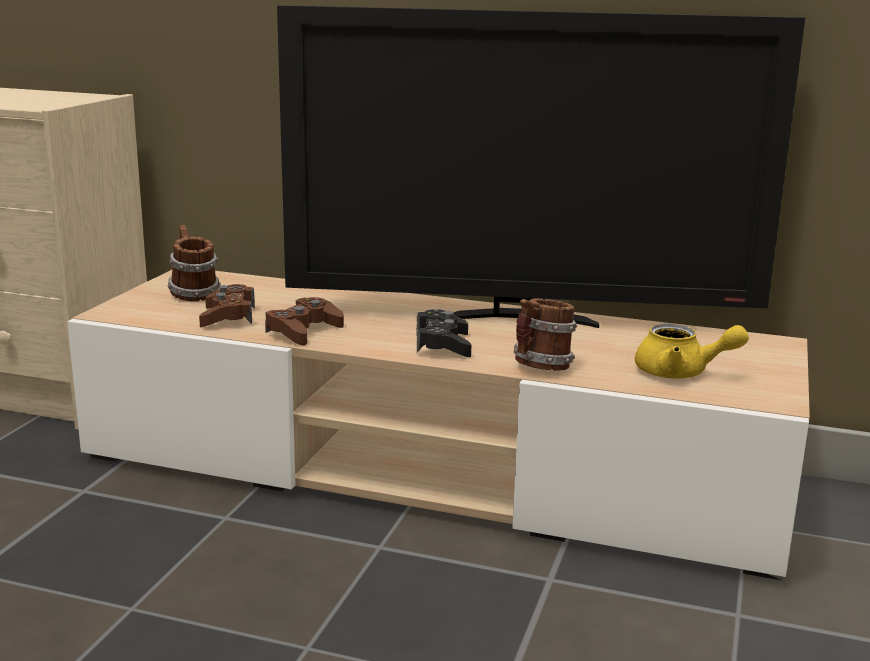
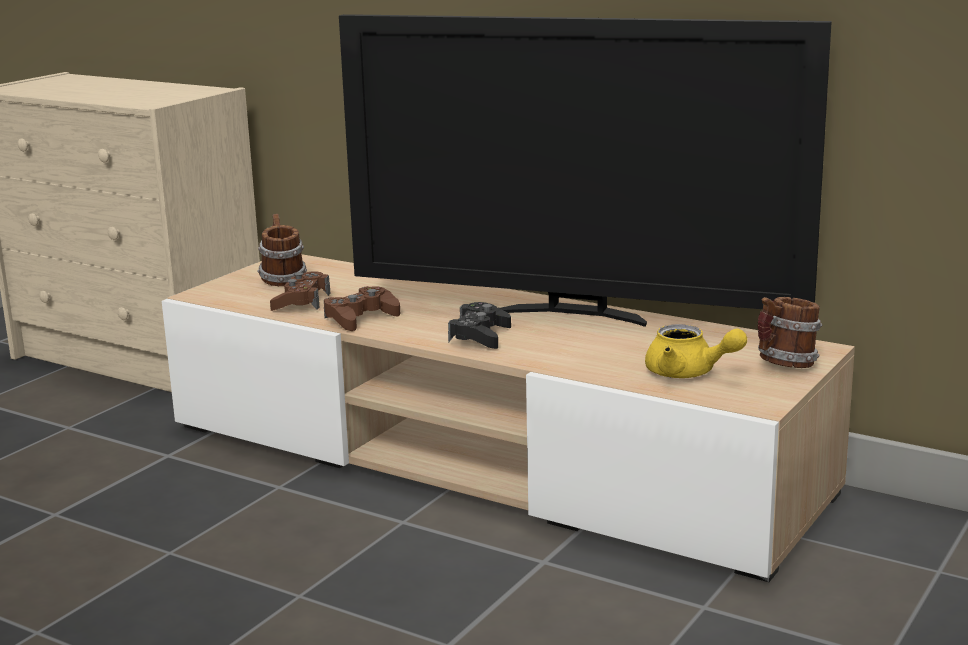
camera: 15 degrees right, 0 degrees up
(541, 368) = (555, 362): mug -> mug (785, 365)

